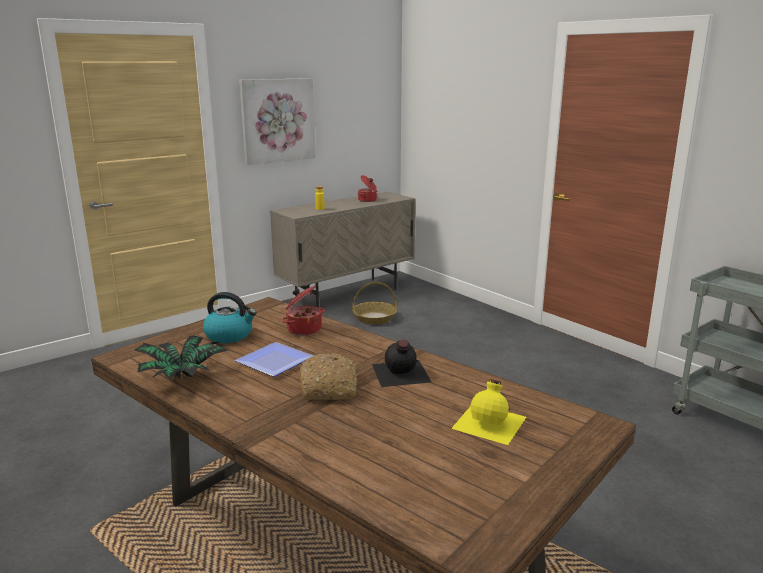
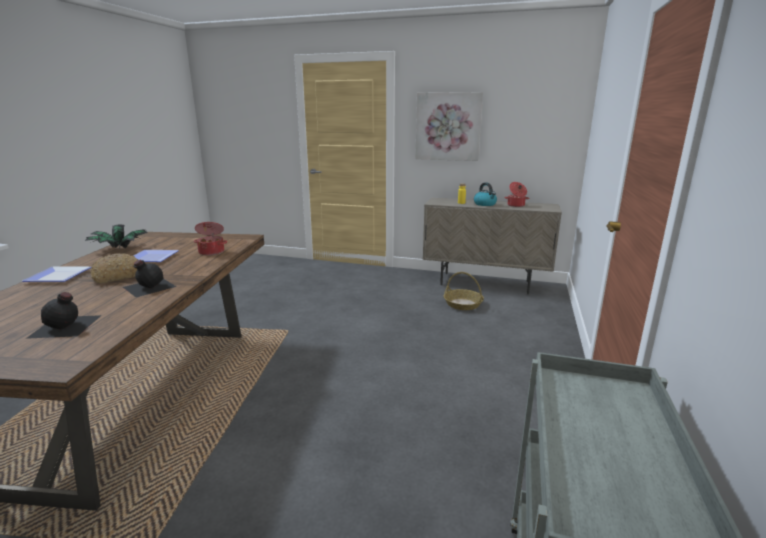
camera: 55 degrees right, 0 degrees up
(230, 335) = (189, 242): kettle -> kettle (485, 204)
(270, 427) = (56, 277): none -> plate
(490, 422) = (66, 326): yellow bottle -> black bottle

